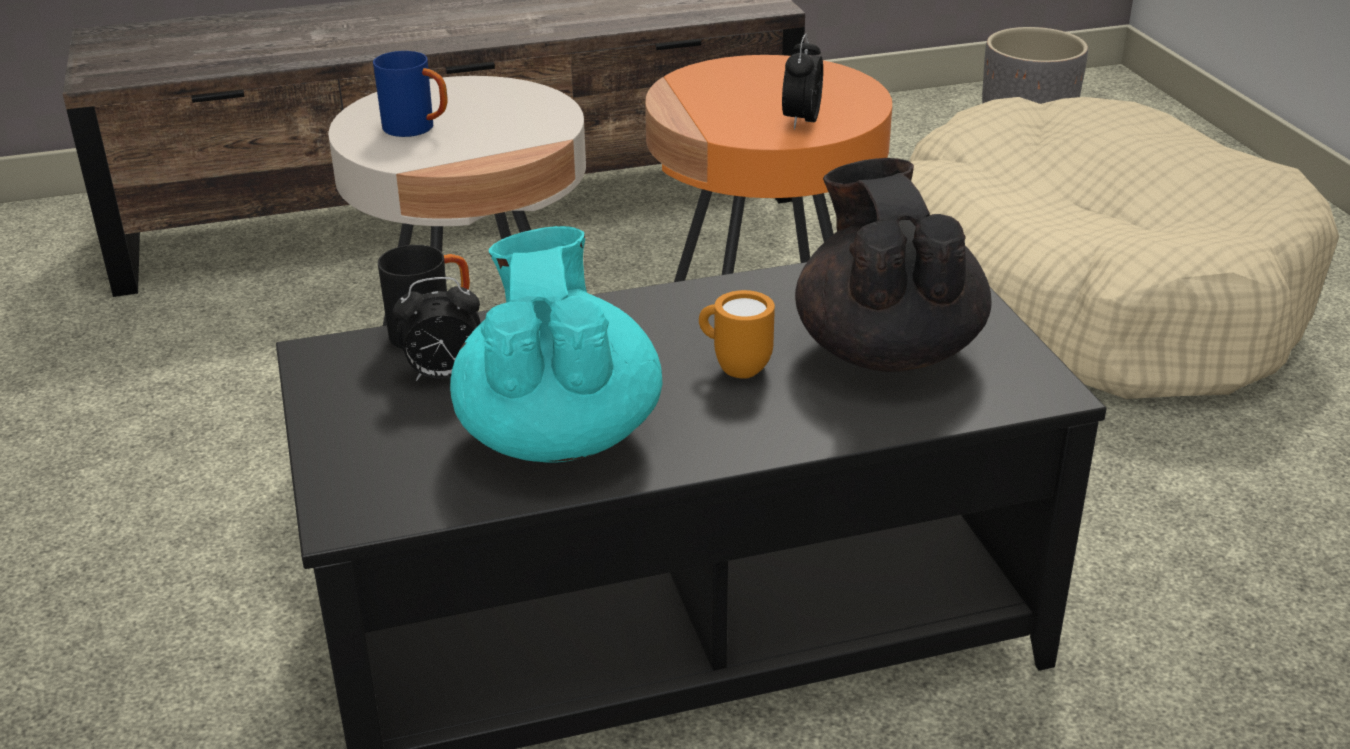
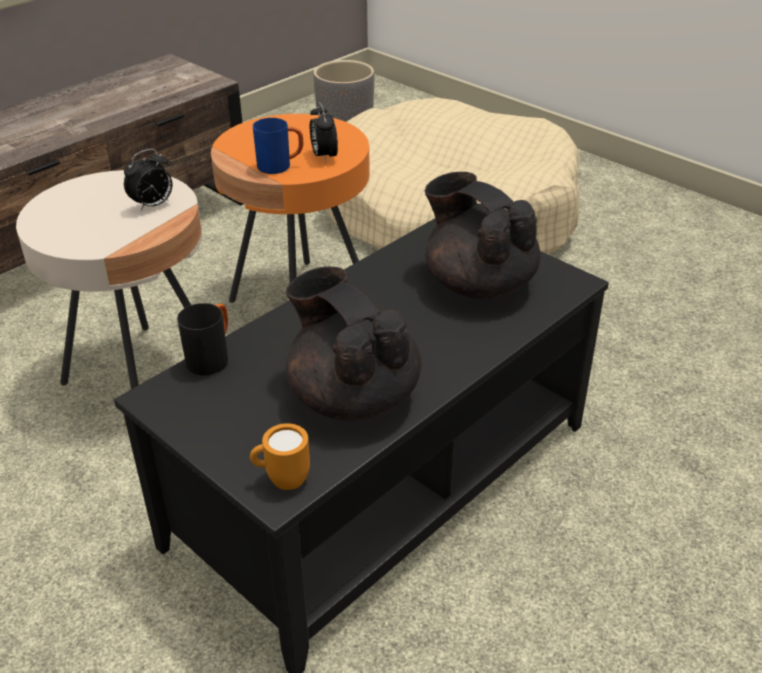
camera: 30 degrees left, 5 degrees up
(417, 129) = (86, 223): blue mug -> blue mug (280, 166)
(444, 375) = (248, 383): alarm clock -> alarm clock (153, 205)
(559, 434) = (353, 396): turquoise teapot -> black teapot
(734, 367) = (410, 321): orange mug -> orange mug (282, 480)

